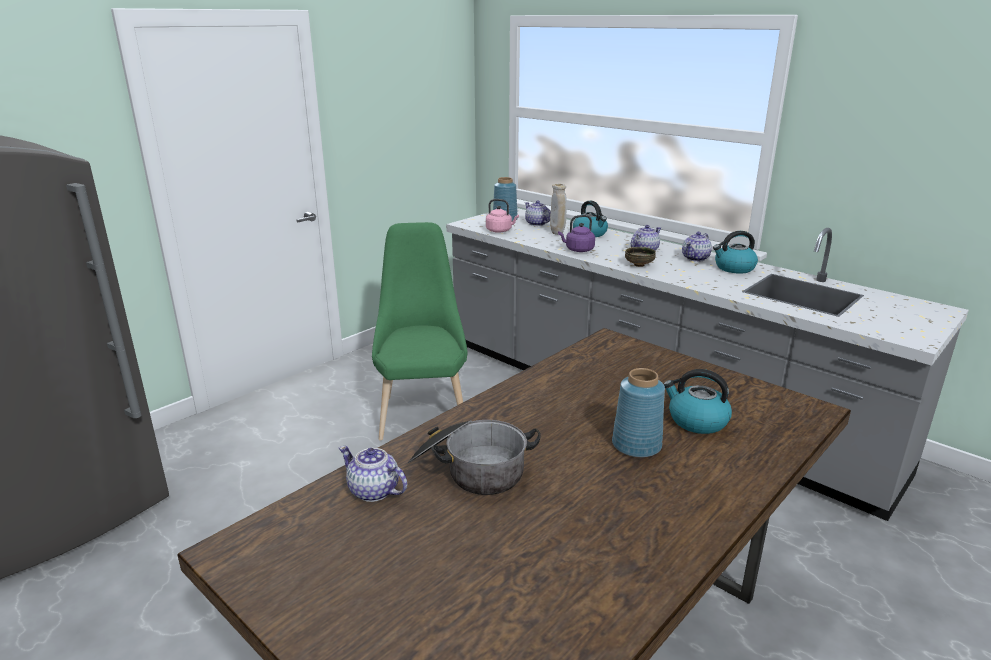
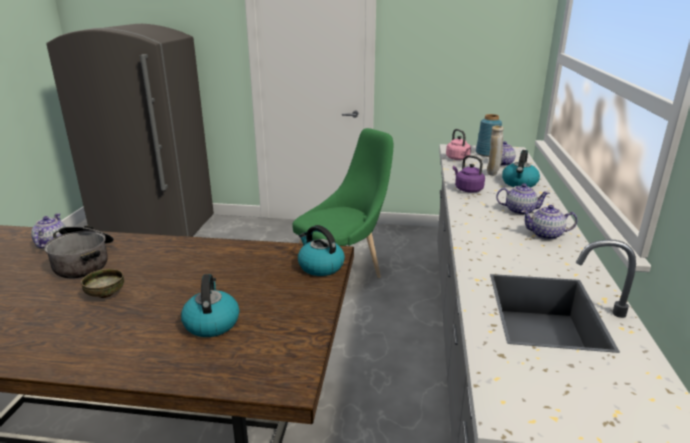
camera: 55 degrees right, 0 degrees up
(636, 445) = (152, 306): blue vase -> none
(639, 265) = (475, 217): bowl -> bowl (105, 294)
(734, 268) = (554, 257): kettle -> kettle (320, 266)

